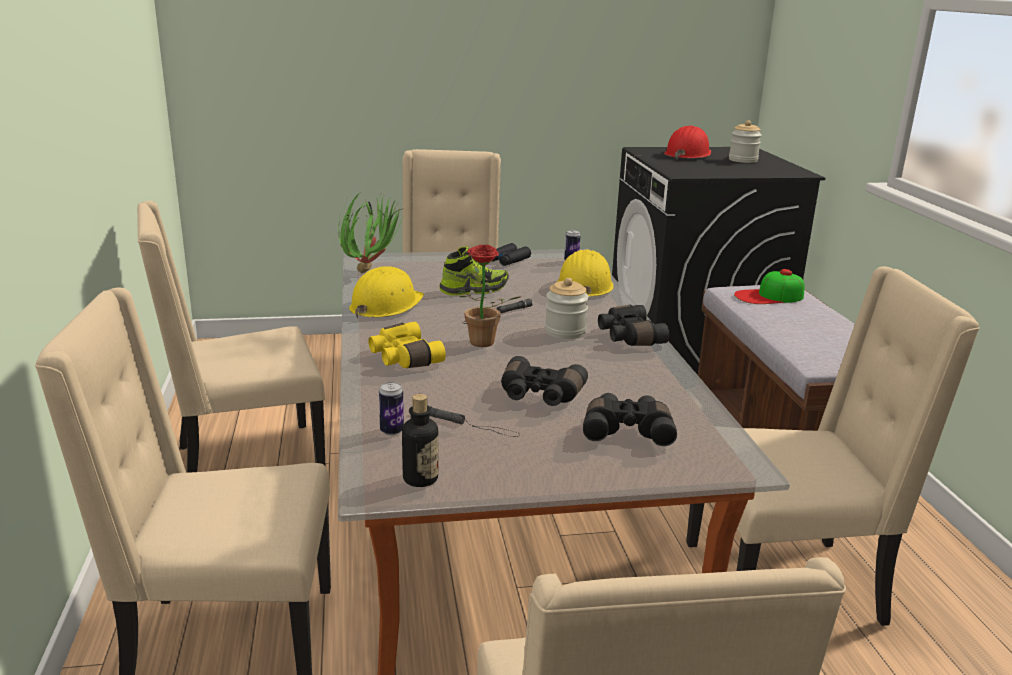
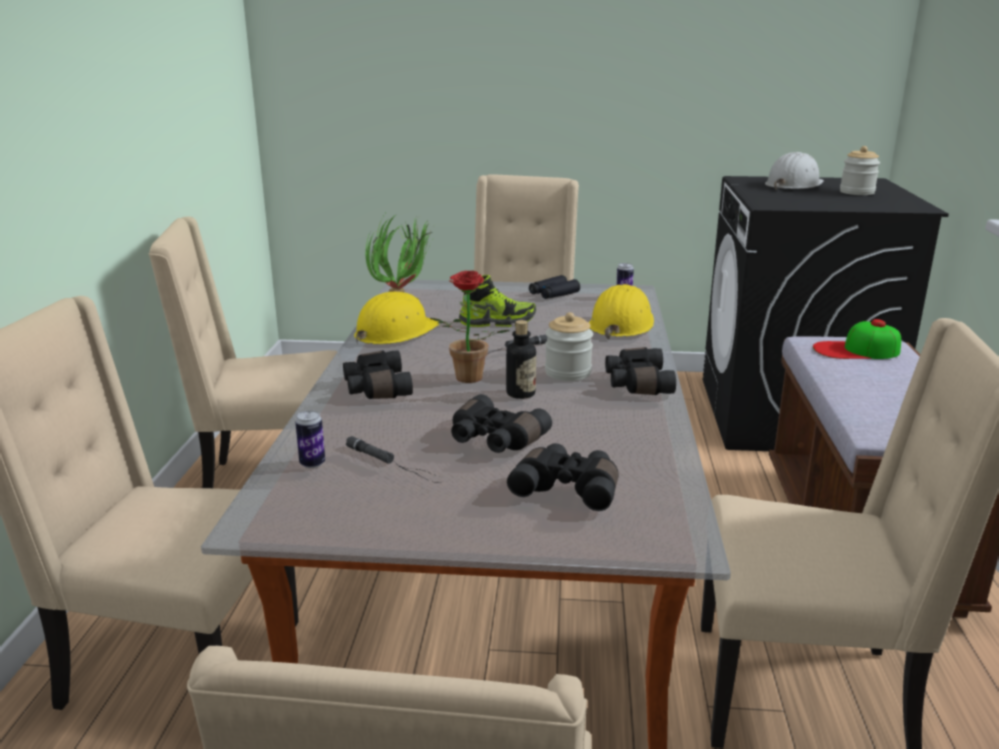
camera: 15 degrees right, 0 degrees up
(403, 358) = (376, 388): yellow binoculars -> black binoculars
(420, 479) = (307, 518): bottle -> bottle (520, 393)
(687, 154) = (793, 185): red hard hat -> white hard hat

